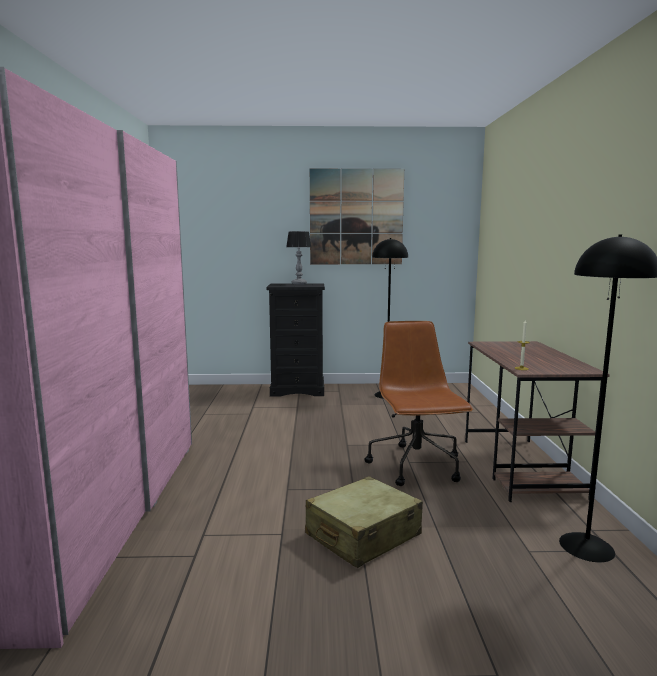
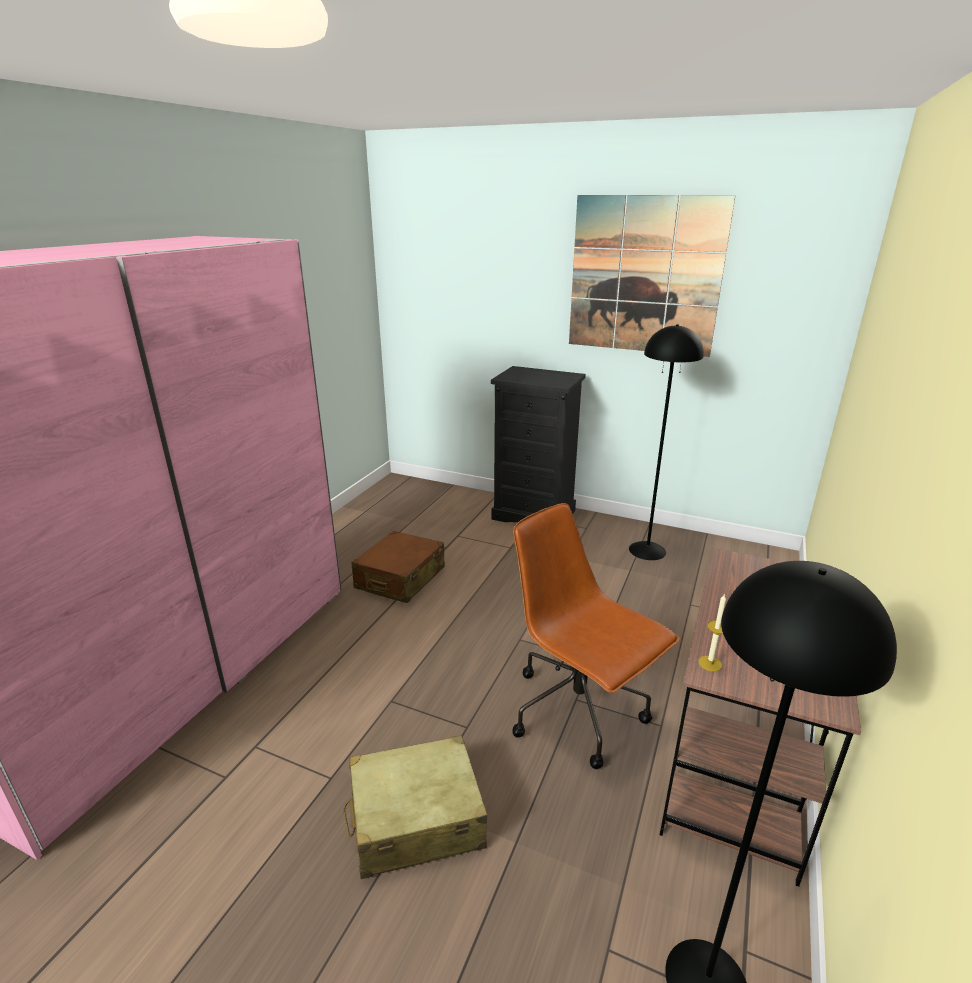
camera: 25 degrees right, 15 degrees up
(230, 433) = (400, 578): none -> brown suitcase
(299, 284) = (547, 373): table lamp -> none
(416, 466) = (579, 712): brown office chair -> brown office chair turned 60 degrees counterclockwise

